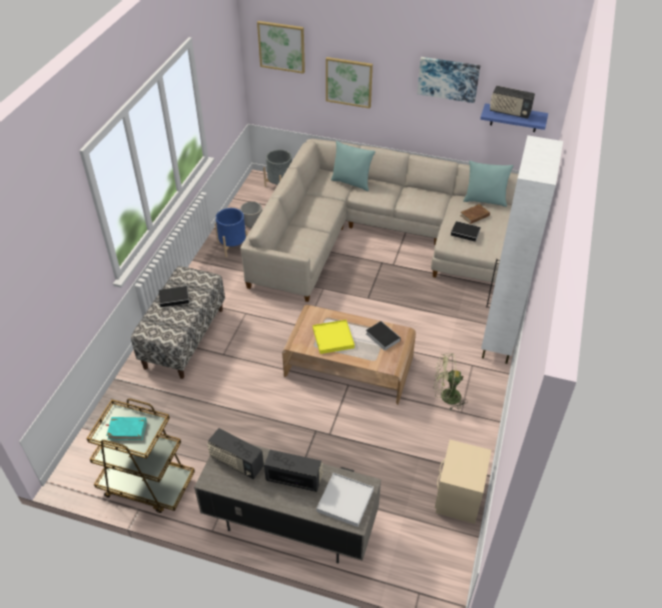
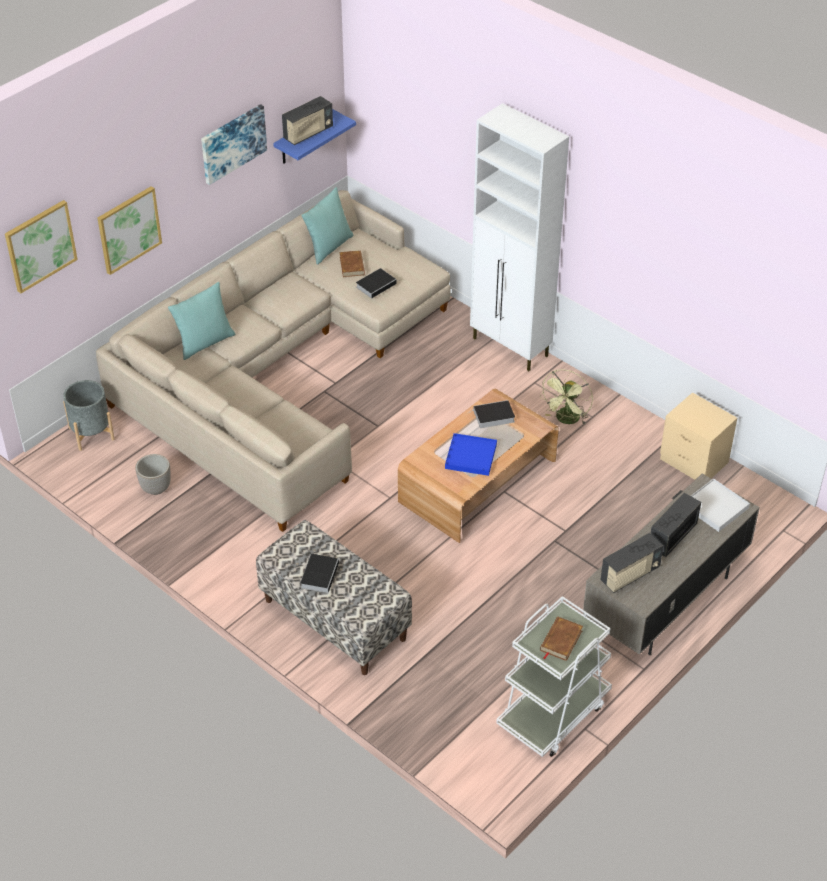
camera: 65 degrees left, 0 degrees up
(127, 429) = (560, 640): turquoise book -> brown book
(146, 484) = (553, 713): brown cart -> white cart
(233, 246) = (187, 521): blue planter -> none
(333, 338) = (471, 456): yellow tray -> blue tray

